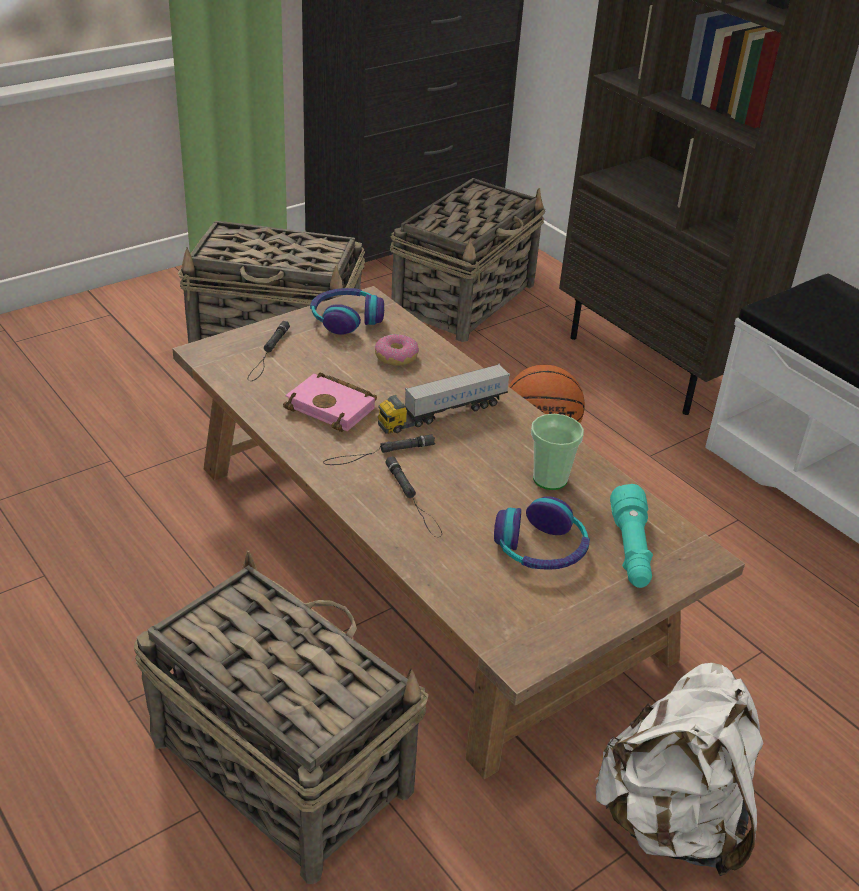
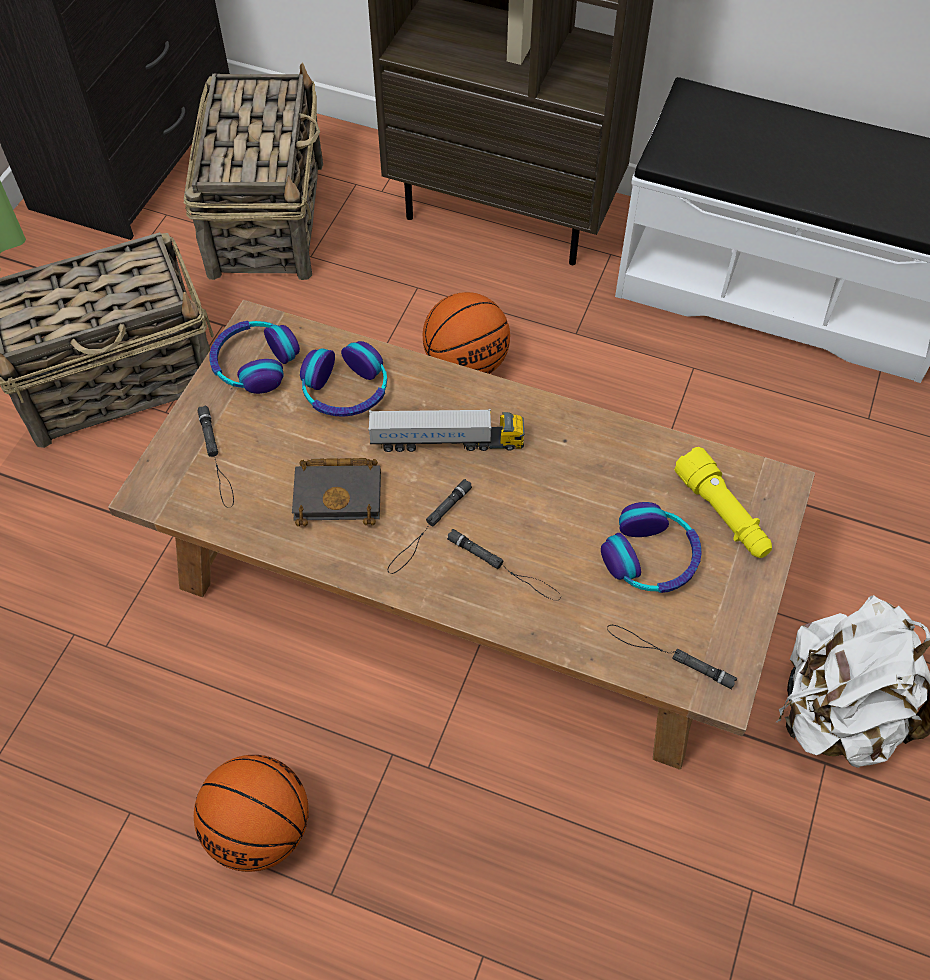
camera: 30 degrees left, 20 degrees up
(119, 633) = (260, 828): none -> basketball
(279, 763) = (511, 866): basket -> none
(334, 407) = (340, 494): pink book -> black book
(396, 357) = (345, 390): donut -> headphones
(443, 413) = (447, 442): toy truck -> toy truck turned 120 degrees counterclockwise
(495, 614) = (669, 656): none -> black flashlight
(550, 479) = (599, 469): cup -> none
(631, 551) = (722, 514): turquoise flashlight -> yellow flashlight

